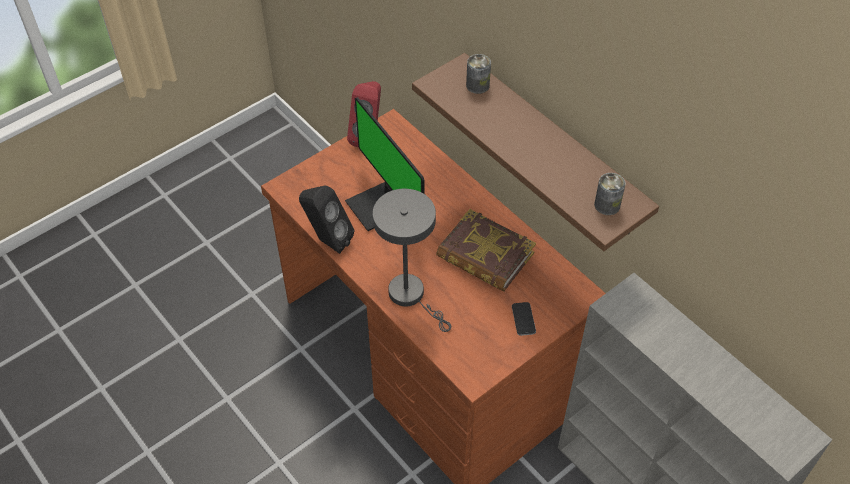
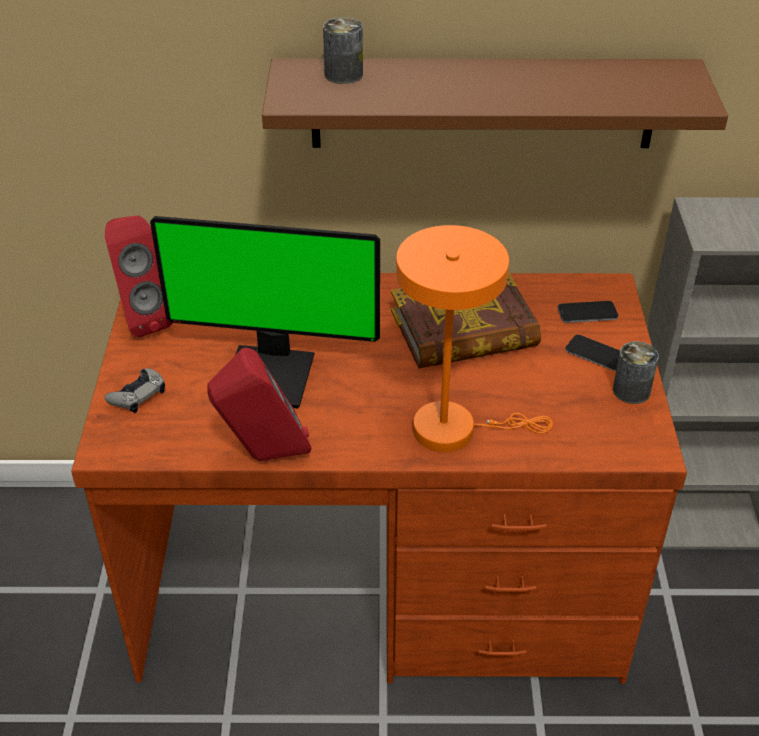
camera: 50 degrees left, 10 degrees down
(321, 172) = (137, 395): none -> grey game controller
(327, 240) = (263, 457): black speaker -> red speaker
(411, 295) = (455, 429): grey table lamp -> orange table lamp
(553, 297) = (587, 313): none -> phone
(607, 205) = (664, 86): can -> can (631, 391)

